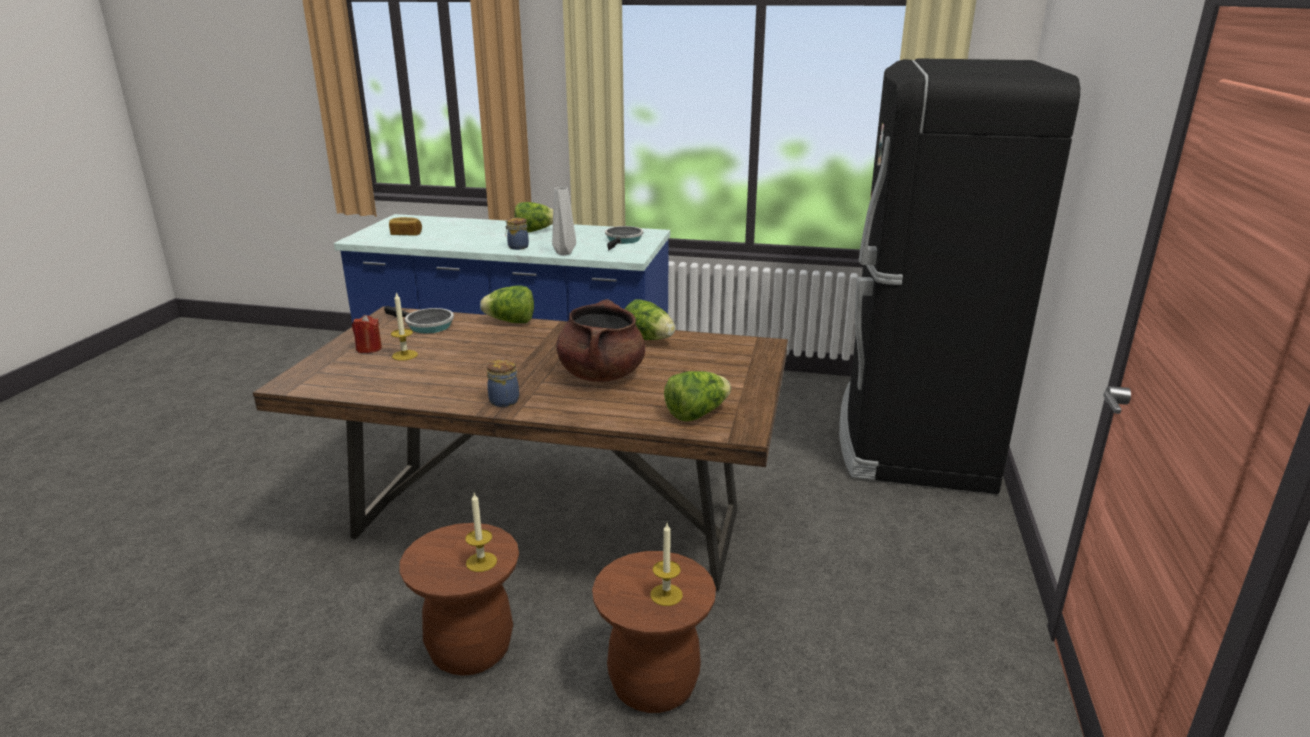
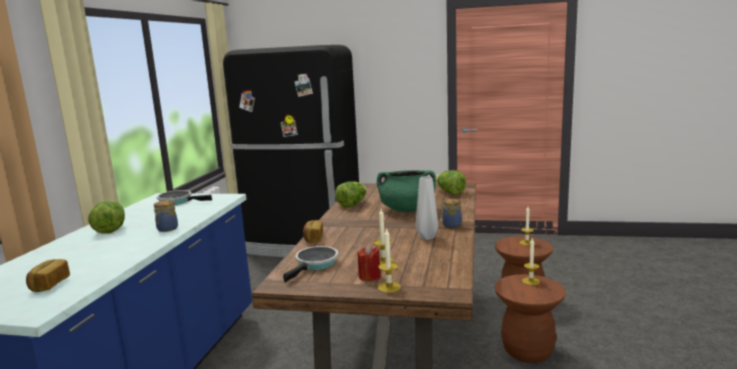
camera: 90 degrees left, 10 degrees down
(332, 356) = (389, 287): none -> candle
(510, 322) = (313, 238): lettuce -> bread
(564, 253) = (201, 213): grey vase -> grey vase (426, 237)
(601, 374) = (407, 210): brown cooking pot -> green cooking pot

